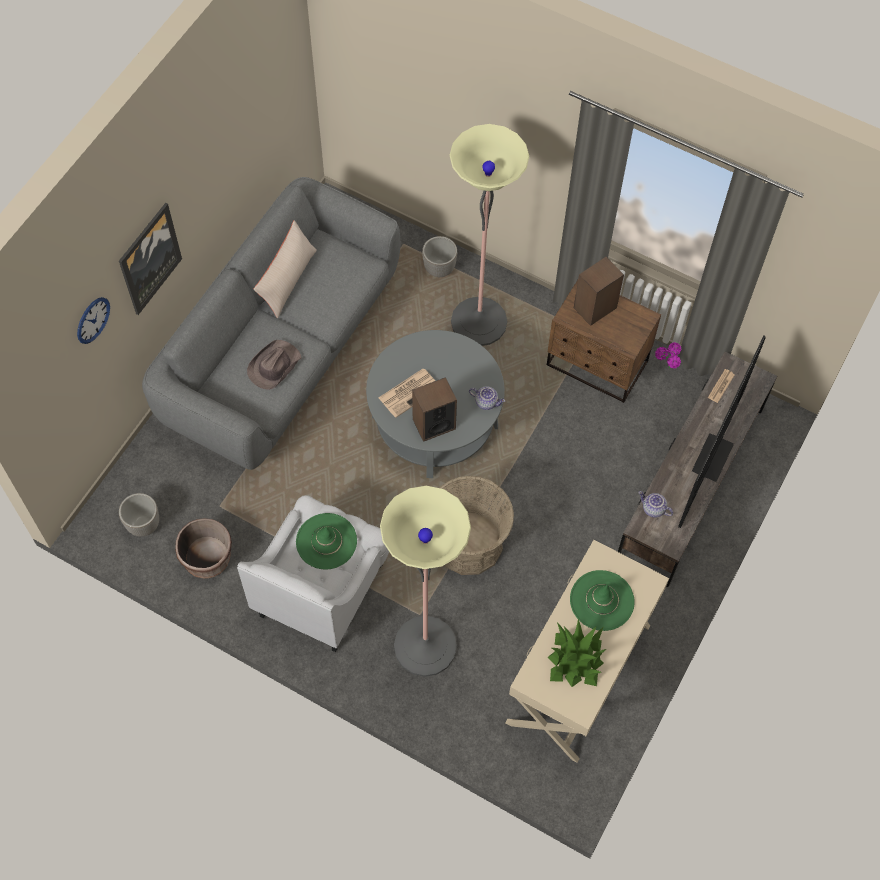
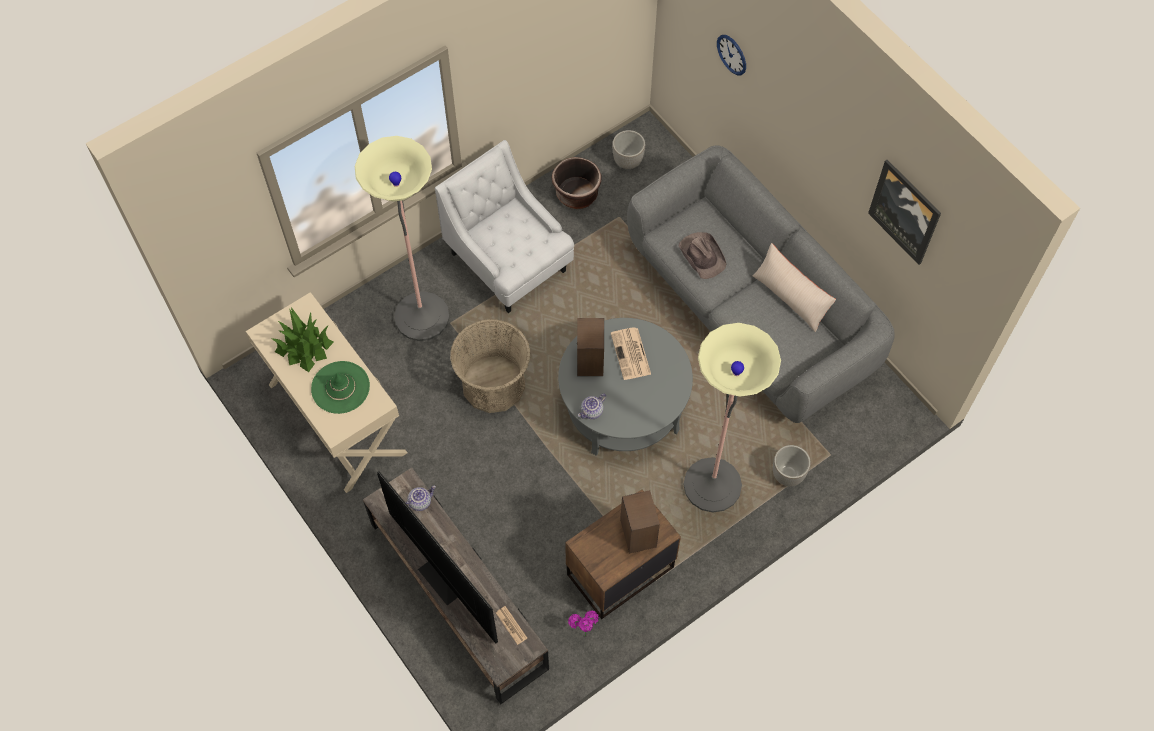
camera: 115 degrees right, 0 degrees up
(149, 258) = (784, 115): picture -> picture (905, 211)
(326, 541) = (519, 240): green hat -> none

